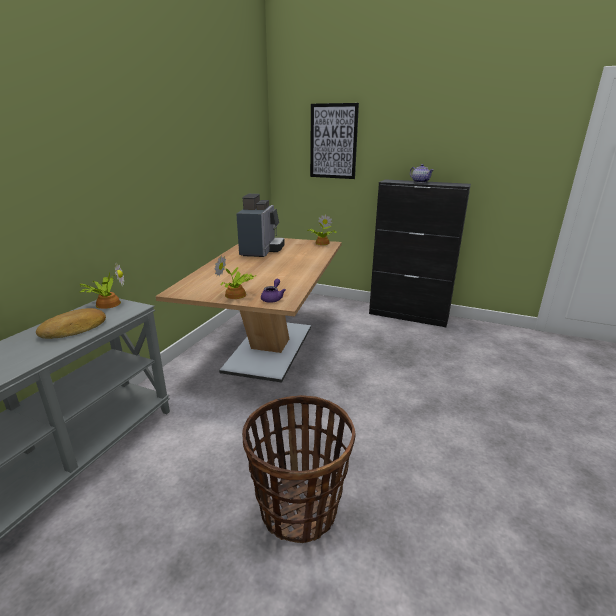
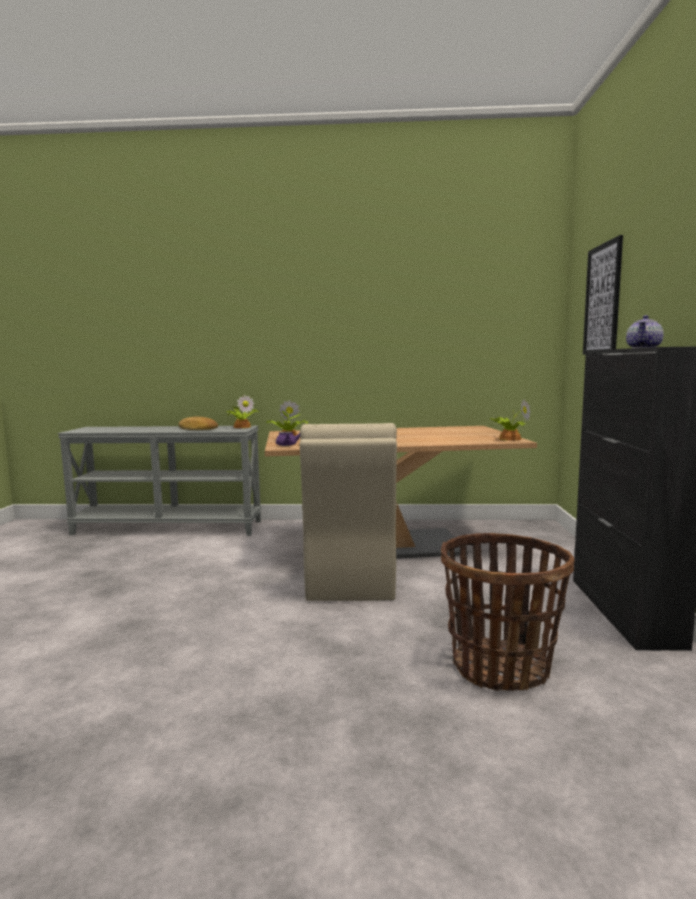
camera: 70 degrees right, 15 degrees down
(261, 250) = (432, 431): coffee machine -> none
(298, 508) = (144, 598): basket -> basket (500, 667)
(326, 379) = (350, 580): none -> beige chair

